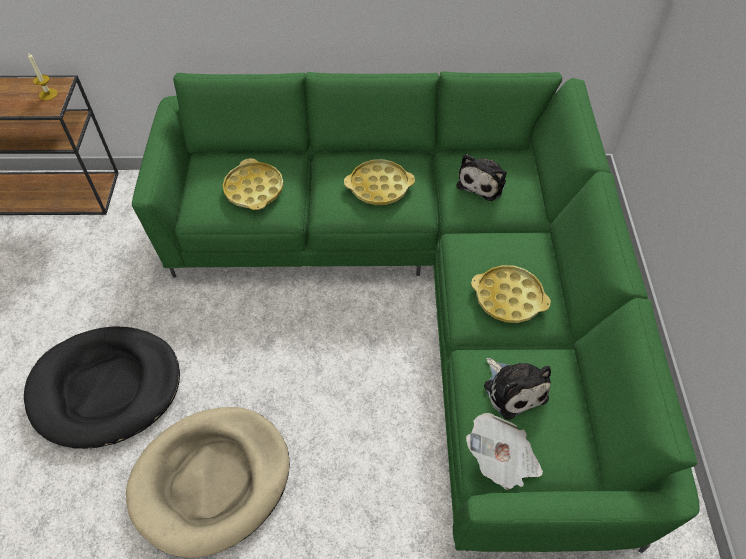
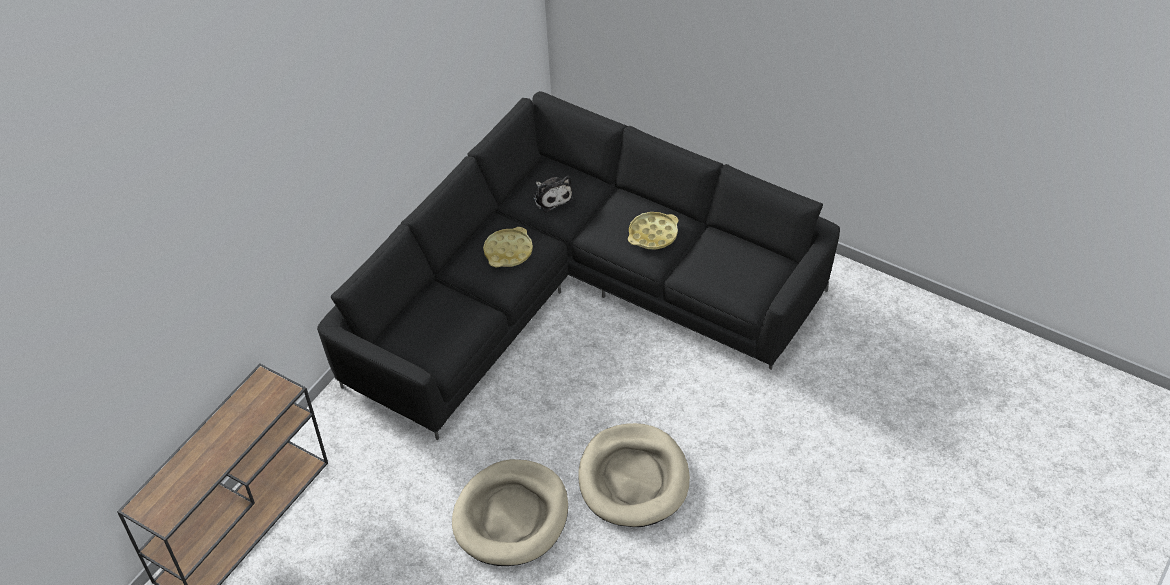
camera: 55 degrees left, 5 degrees down
(48, 94) = (268, 388): candle -> none
(106, 388) = (511, 516): black dog bed -> beige dog bed
(254, 189) = (450, 321): yellow tray -> none
(425, 286) = (573, 294): green sofa -> black sofa
(502, 460) = (752, 294): newspaper -> none
(513, 389) = (714, 266): plush toy -> none

